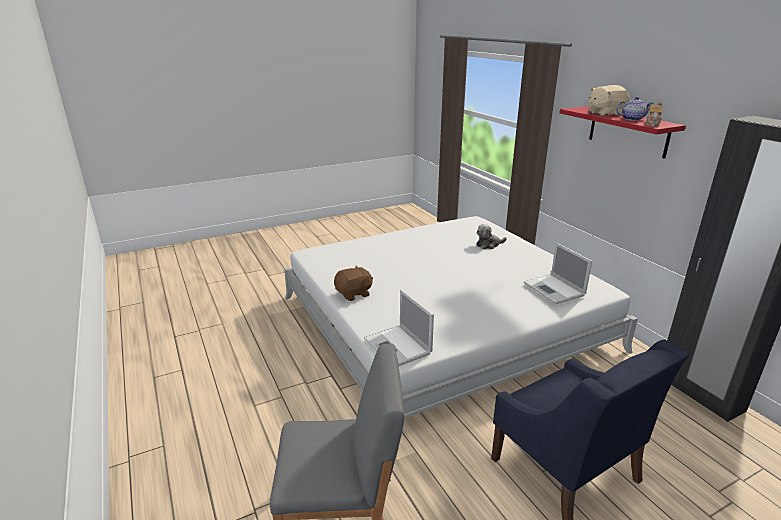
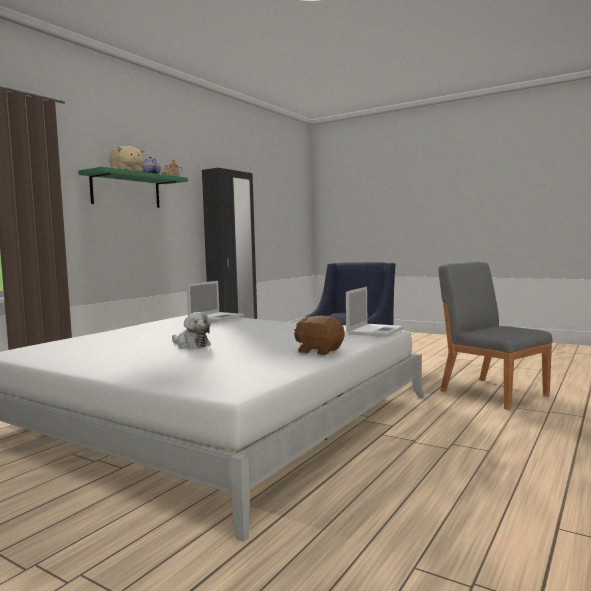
camera: 120 degrees left, 20 degrees down
(489, 245) = (114, 339): plush toy -> plush toy (191, 345)
(628, 131) = (126, 190): red shelf -> green shelf

